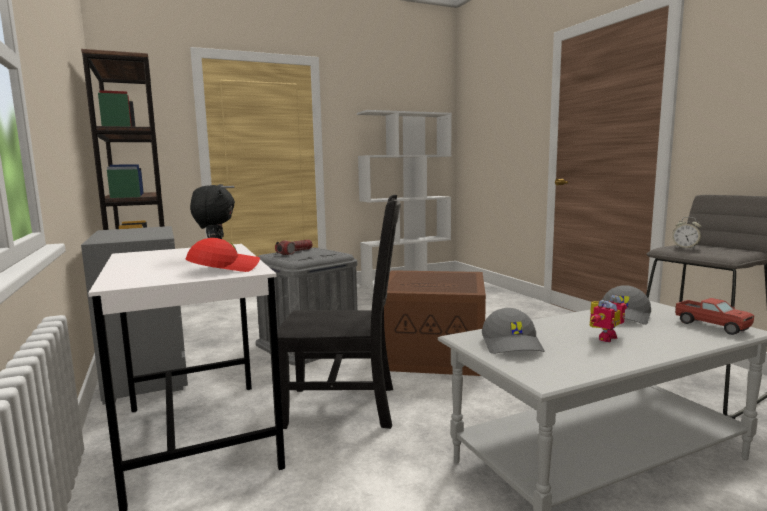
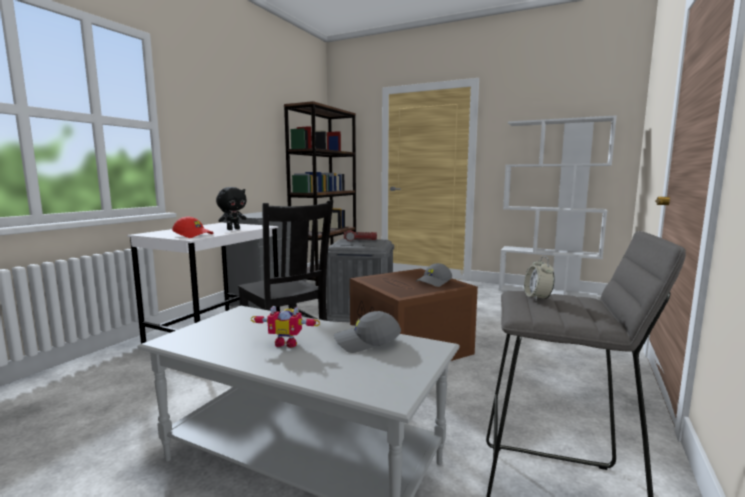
camera: 50 degrees right, 0 degrees up
(513, 345) = (237, 322): grey cap -> grey cap (434, 282)
(711, 326) = (384, 379): toy truck -> none

